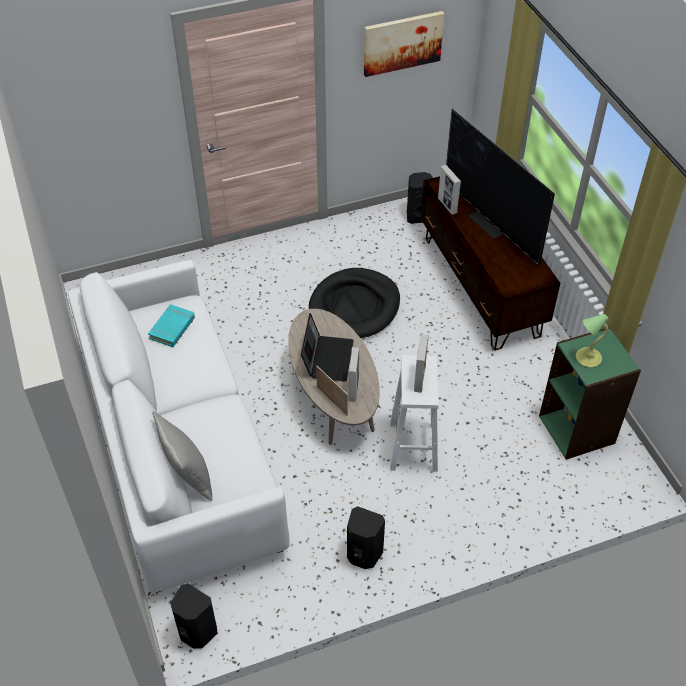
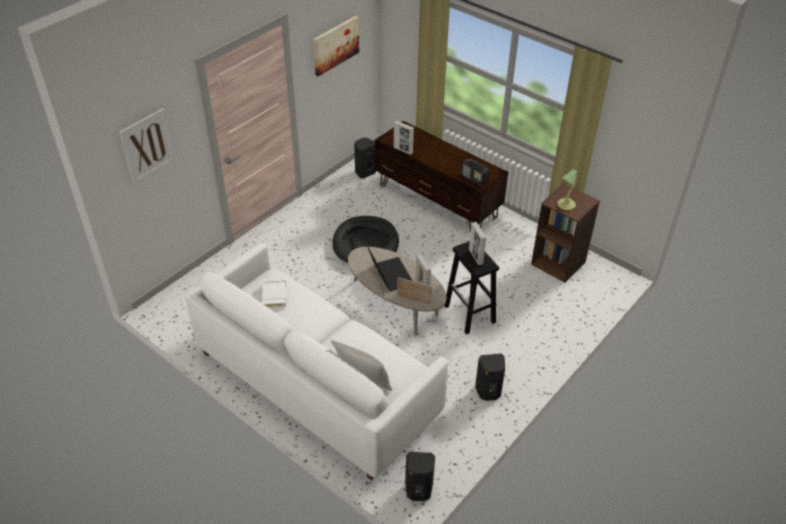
camera: 30 degrees left, 5 degrees down
(91, 102) = (147, 146): none -> picture
(172, 328) = (274, 295): turquoise book -> white book
(413, 447) = (470, 314): white stool -> black stool
(490, 223) = (438, 151): television -> none
(508, 276) = (474, 179): none -> radio
(577, 429) = (558, 263): green bookcase -> brown bookcase

